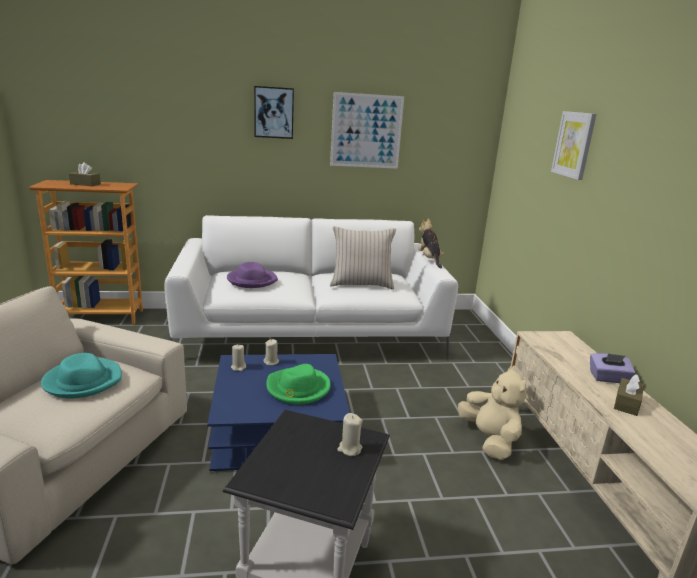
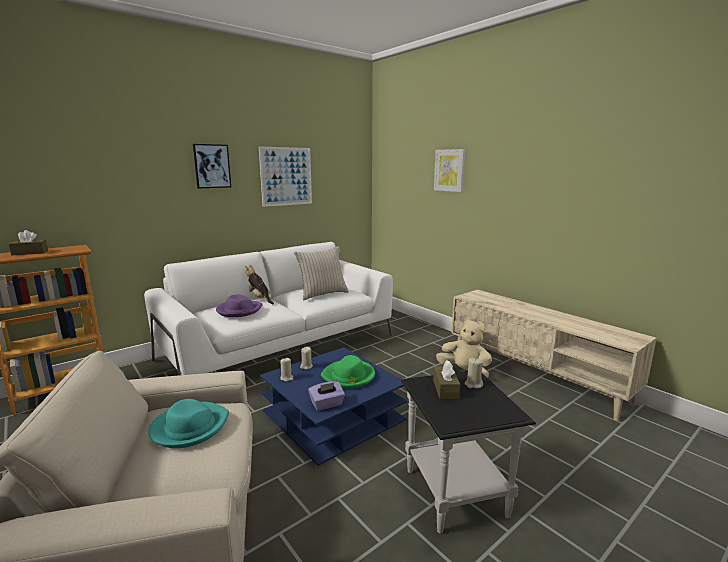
camera: 30 degrees left, 5 degrees down
(429, 260) = (357, 266): plush toy -> plush toy (259, 299)
(608, 378) = (527, 307): purple tissue box -> purple tissue box (327, 404)
(626, 403) = (550, 316): brown tissue box -> brown tissue box (445, 389)

